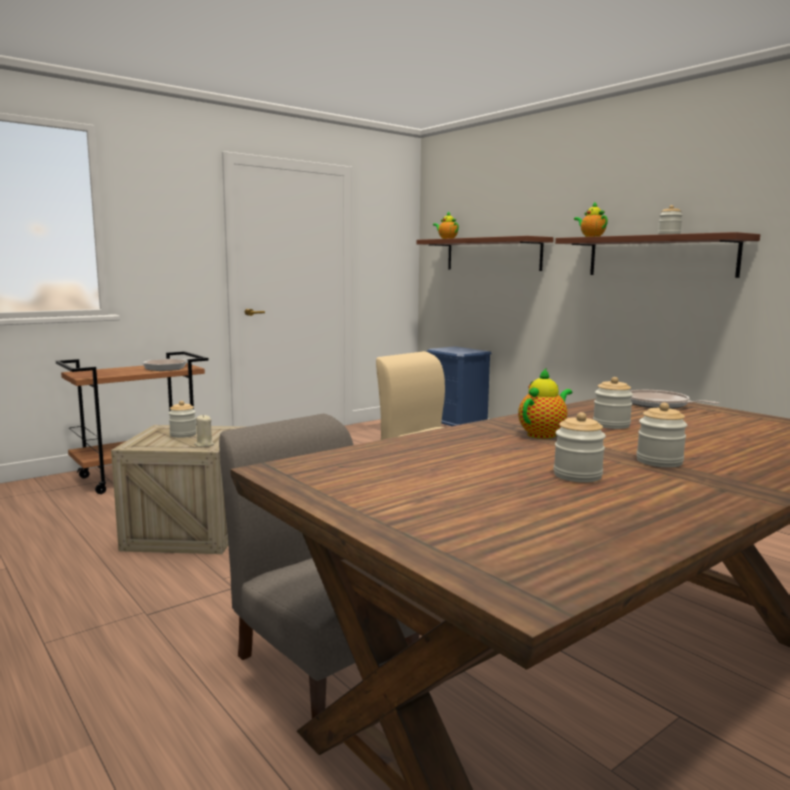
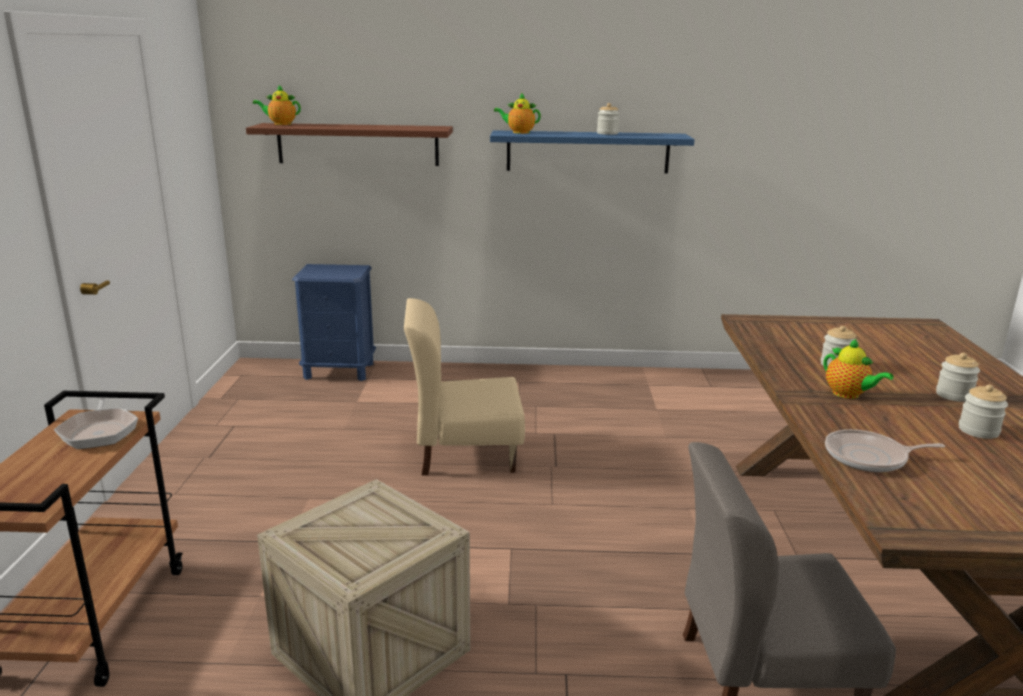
camera: 50 degrees left, 10 degrees up
(183, 435) = (352, 529): jar -> none
(204, 445) = (425, 530): beige candle -> none
(543, 434) = (848, 395): teapot -> teapot turned 150 degrees clockwise
(659, 405) = (782, 327): frying pan -> frying pan (869, 457)
(660, 256) = (587, 152): brown shelf -> blue shelf

